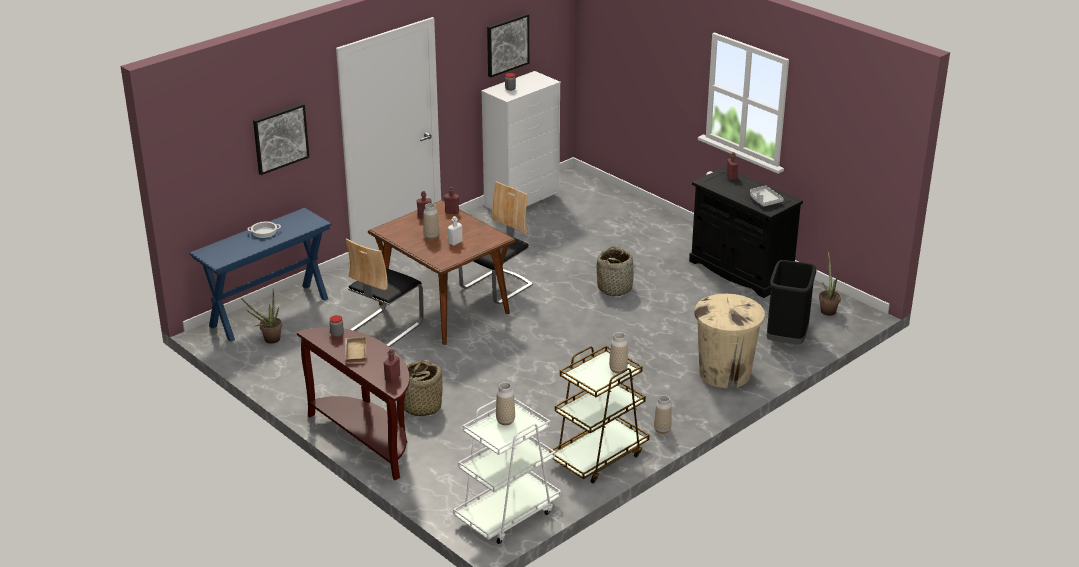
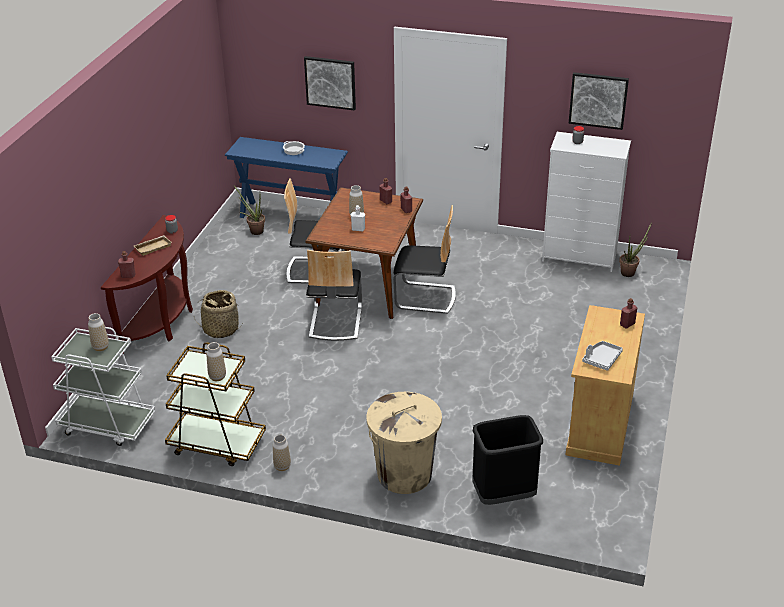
camera: 60 degrees right, 5 degrees up
(481, 342) = (335, 322): none -> chair
(615, 288) = (488, 358): basket -> none
(740, 271) = (600, 423): black cabinet -> beige cabinet
(827, 309) = (588, 507): potted plant -> potted plant (630, 272)

